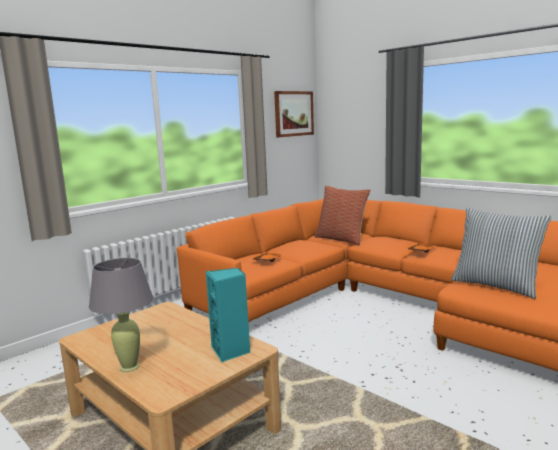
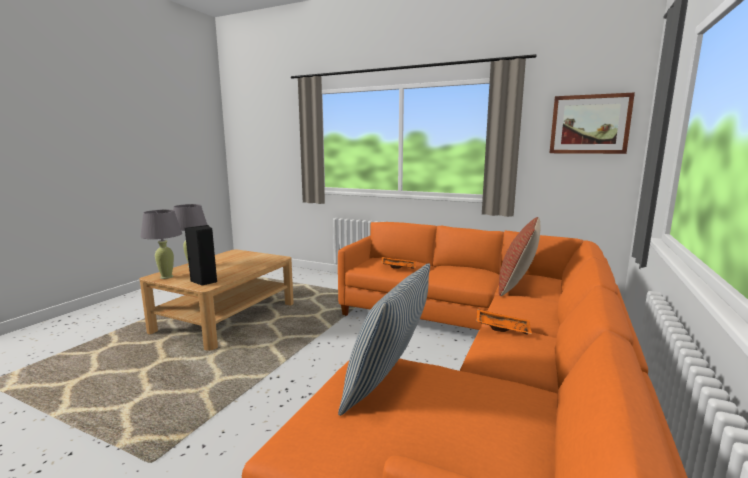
camera: 70 degrees right, 0 degrees up
(177, 384) = (167, 277): none -> grey table lamp
(231, 351) = (205, 281): turquoise speaker -> black speaker

